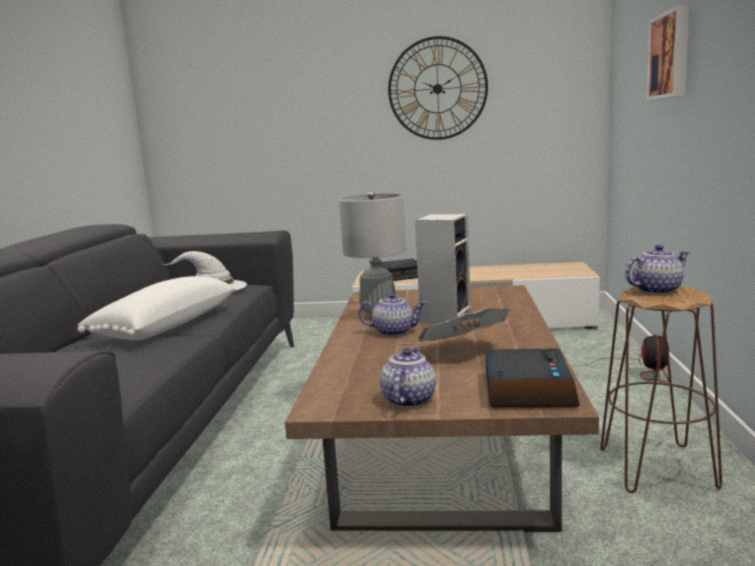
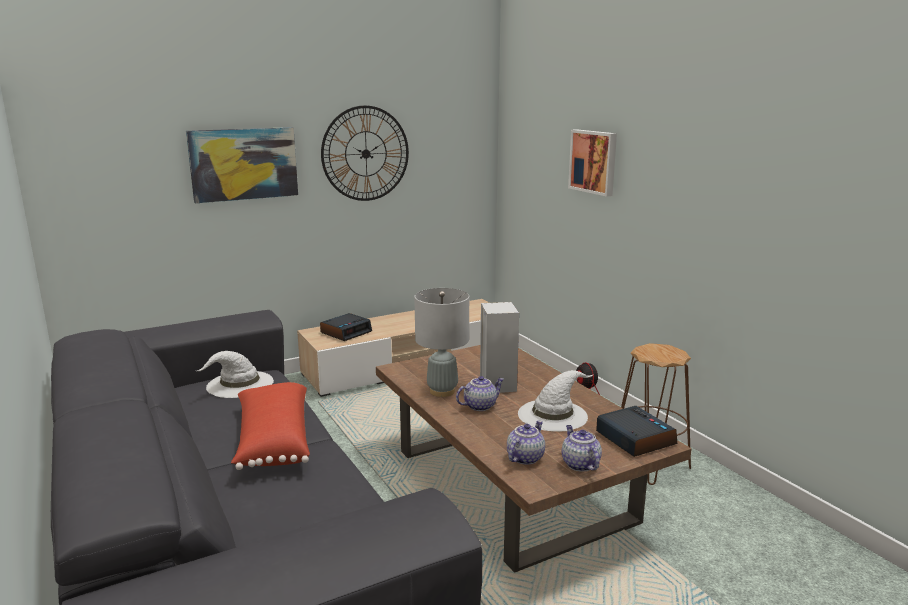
camera: 35 degrees left, 5 degrees up
(164, 326) = (272, 441): white pillow -> red pillow
(312, 101) = (244, 164): none -> picture
(462, 351) = (553, 414): newspaper -> white hat
(656, 290) = (653, 350): teapot -> teapot (524, 457)

